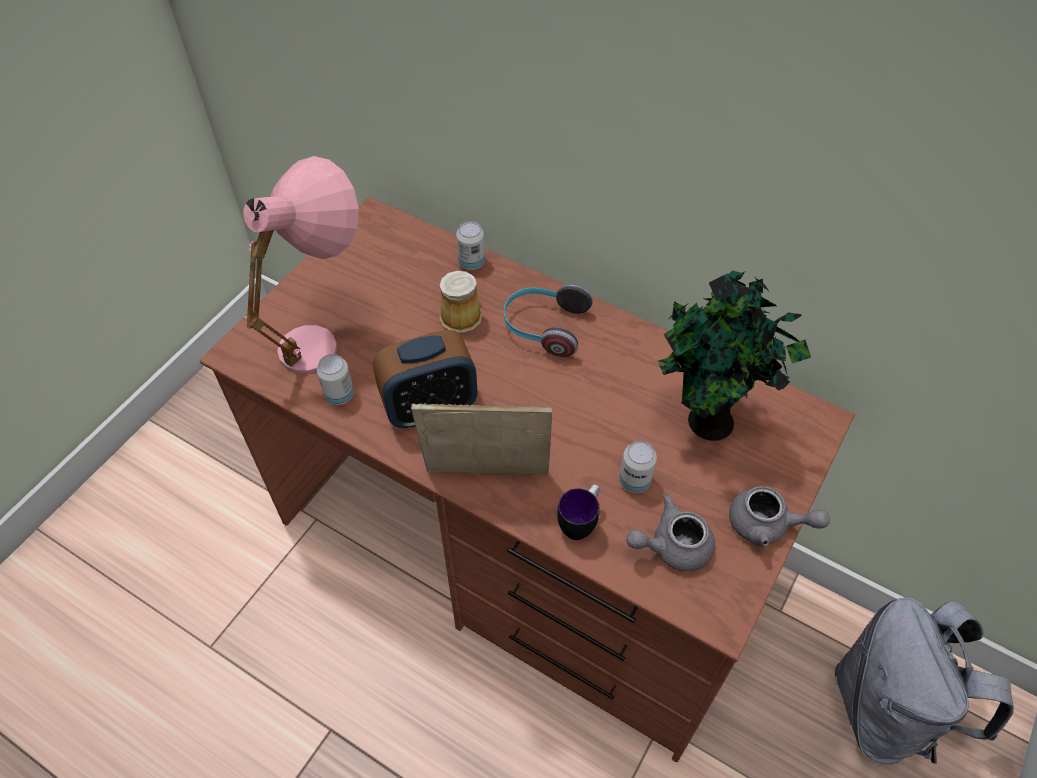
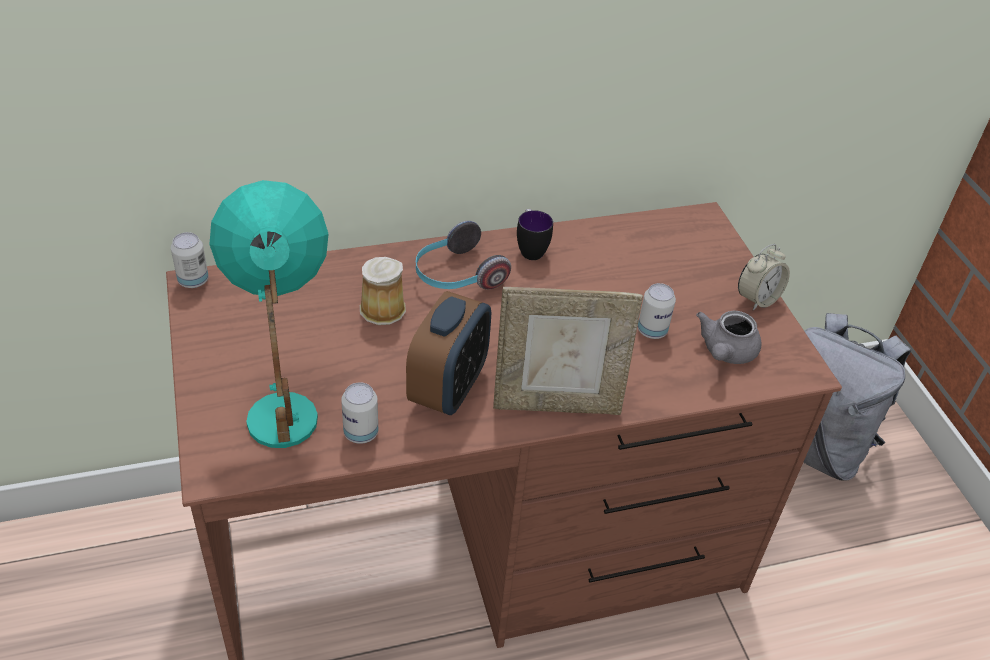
camera: 50 degrees left, 10 degrees down
(325, 337) = (285, 400): pink table lamp -> turquoise table lamp
(471, 262) = (335, 266): can -> can (193, 281)
(486, 478) = (557, 403): picture frame -> picture frame turned 135 degrees counterclockwise
(580, 523) = (655, 382): mug -> mug (530, 249)
(708, 424) = (647, 264): potted plant -> none
(767, 525) = (757, 299): grey teapot -> alarm clock

